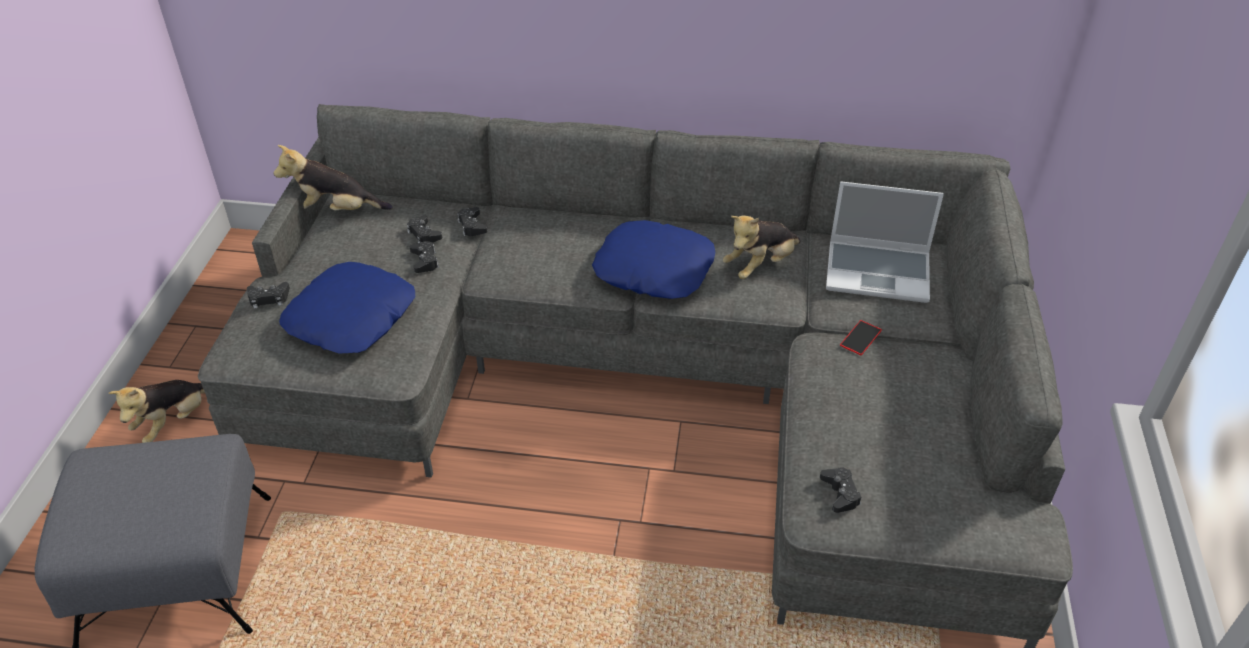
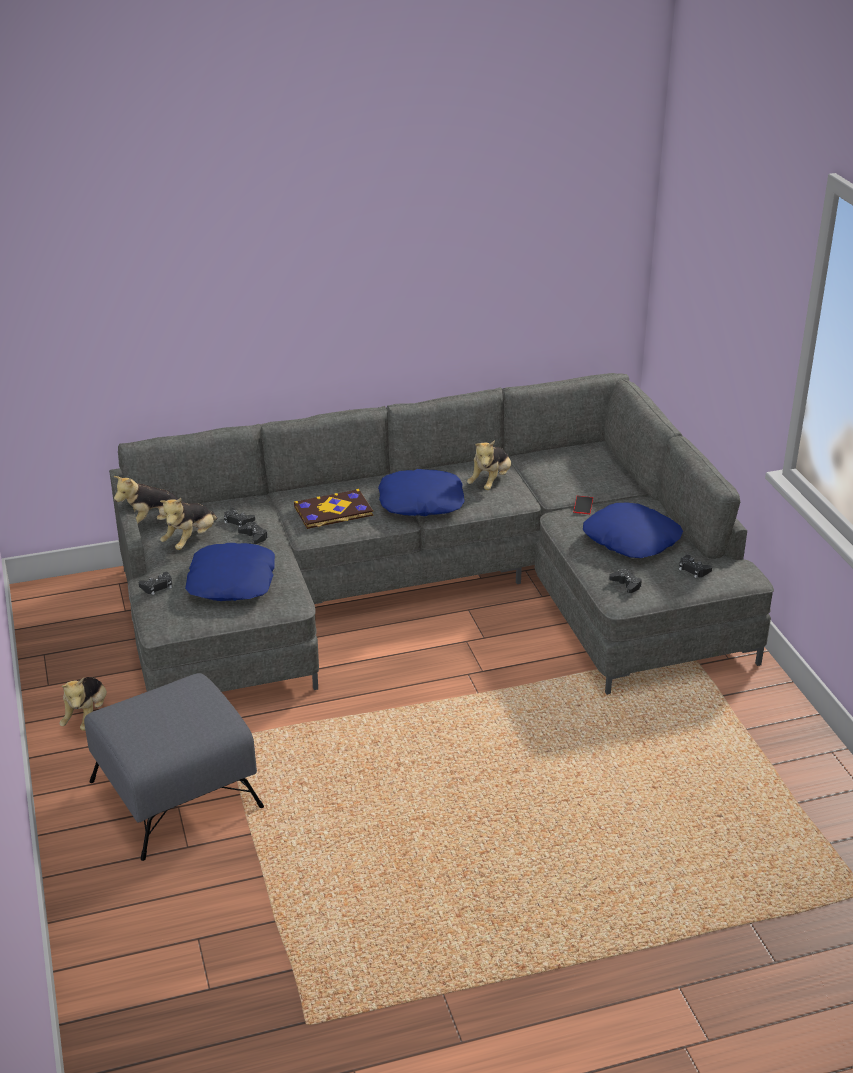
camera: 25 degrees left, 10 degrees down
(354, 245) = (191, 540): none -> plush toy
(472, 226) = (268, 508): black game controller -> black game controller (693, 570)
(539, 253) = (333, 512): none -> book
(879, 272) = (570, 467): laptop -> none
(895, 416) = (632, 539): none -> blue pillow

